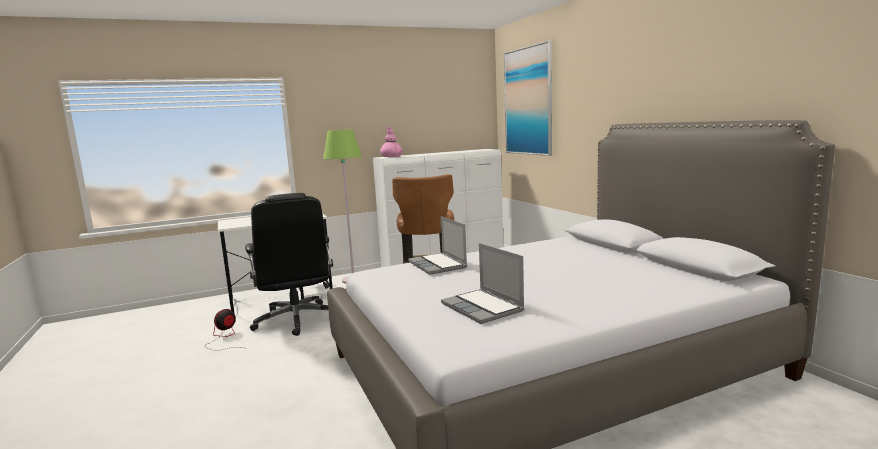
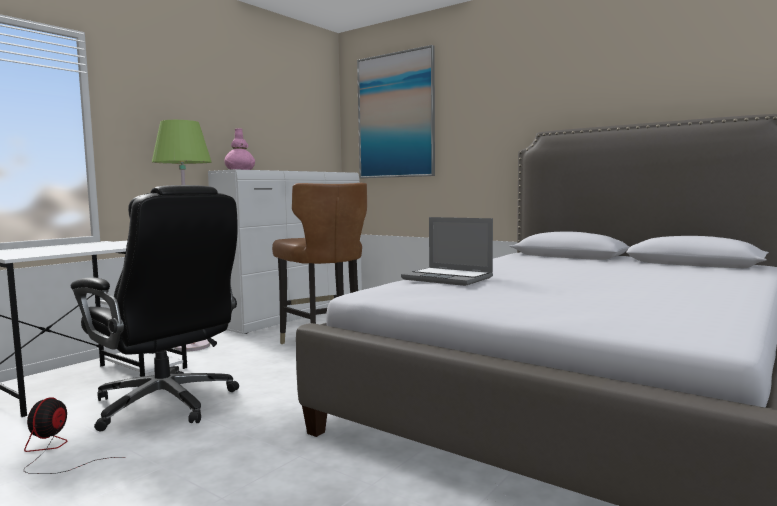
camera: 30 degrees left, 5 degrees down
(483, 308) = (614, 304): laptop -> none

